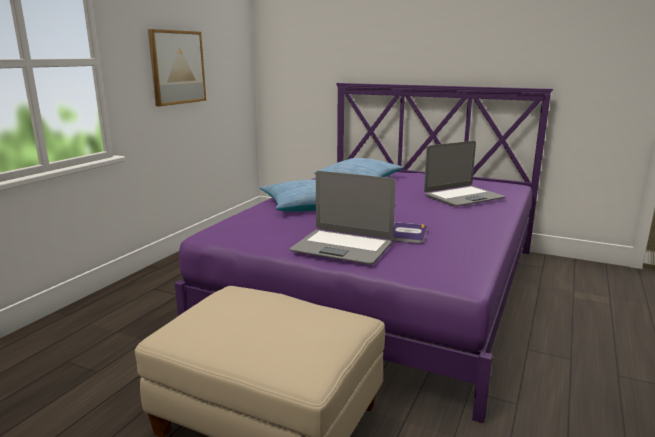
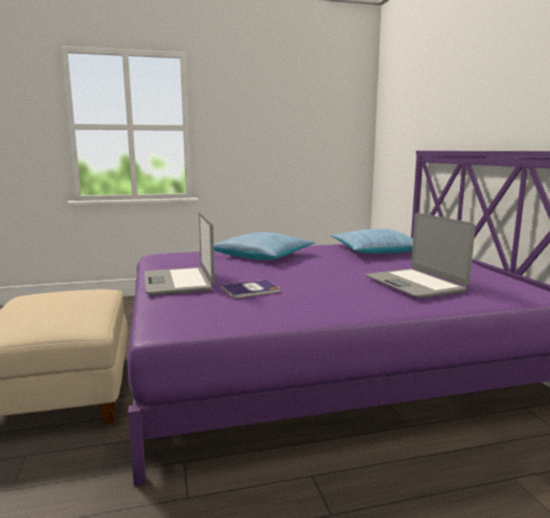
camera: 50 degrees right, 5 degrees down
(177, 67) = (268, 134): picture -> none
(463, 197) = (415, 284): laptop -> laptop turned 45 degrees clockwise

